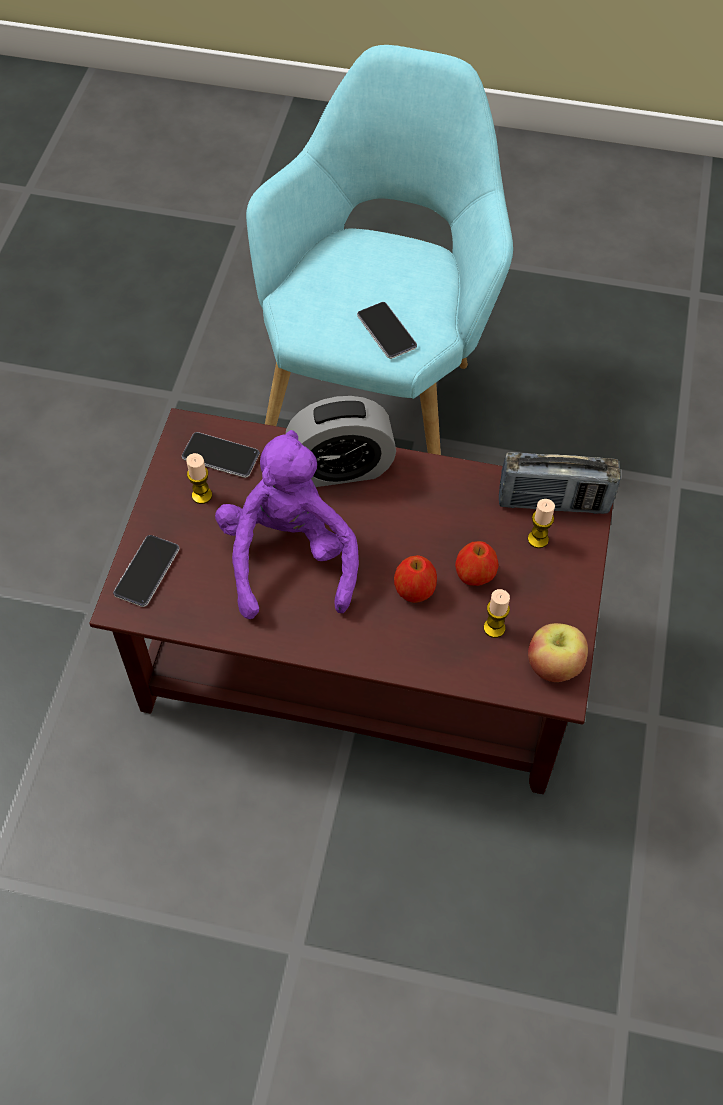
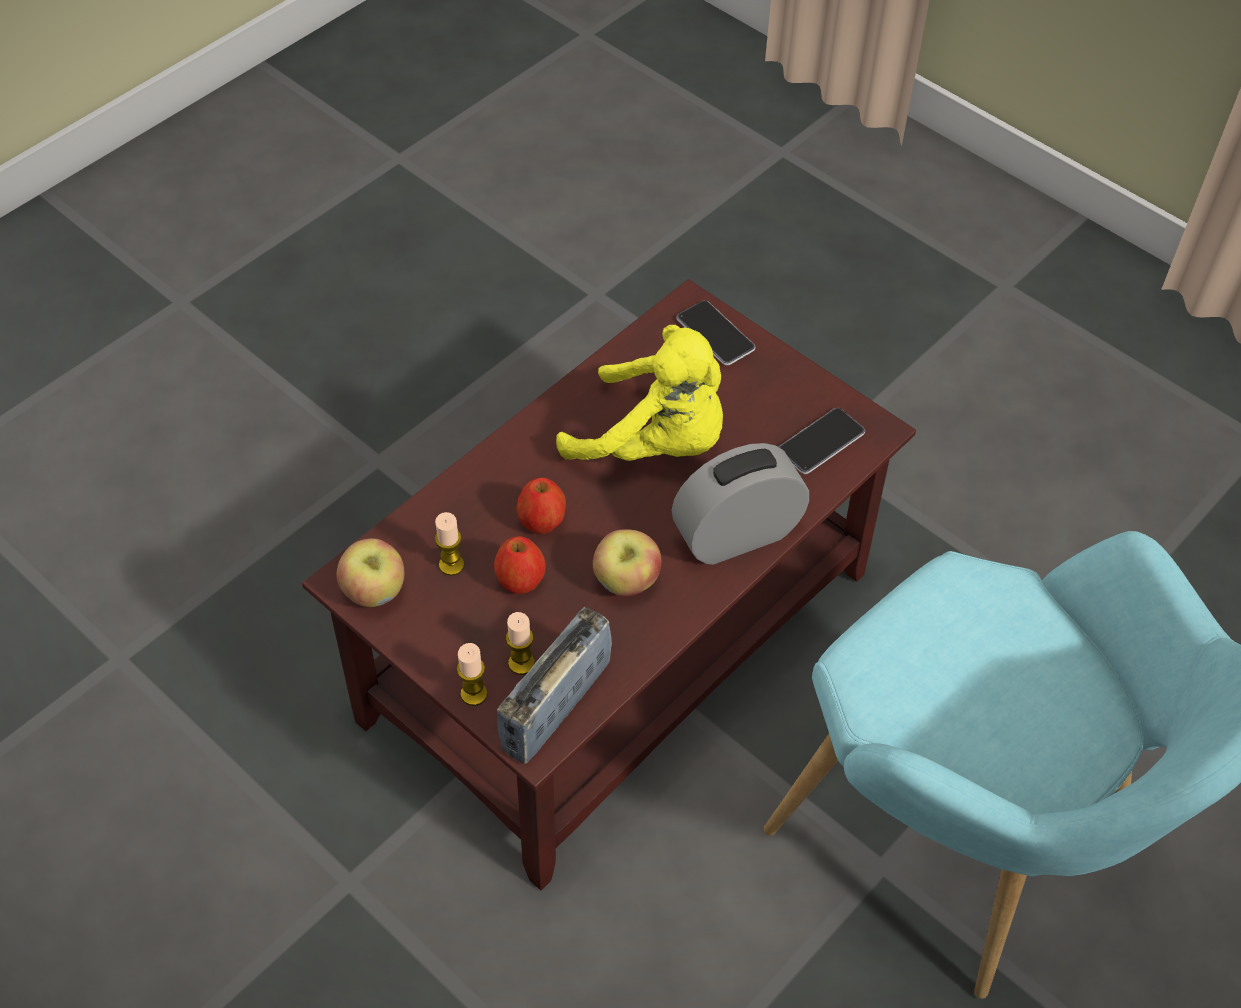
camera: 120 degrees right, 5 degrees down
(202, 495) = (779, 407): candle -> candle (474, 694)
(289, 557) = (655, 443): purple plush toy -> yellow plush toy
(341, 468) = (737, 535): alarm clock -> alarm clock turned 45 degrees clockwise
(386, 331) = (903, 657): phone -> none
(427, 513) = (626, 581): none -> apple

